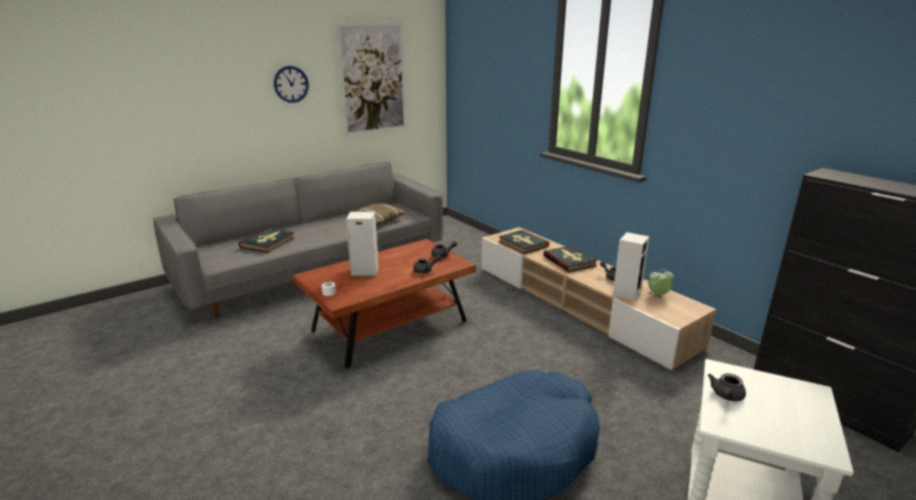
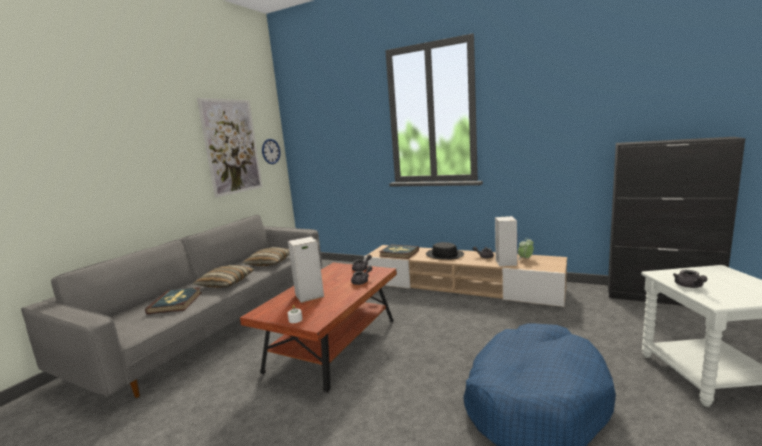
camera: 25 degrees left, 10 degrees down
(291, 84) = (163, 152): wall clock -> wall clock (271, 151)
(321, 233) = (226, 283): none -> pillow
(570, 261) = (444, 255): book -> black hat

